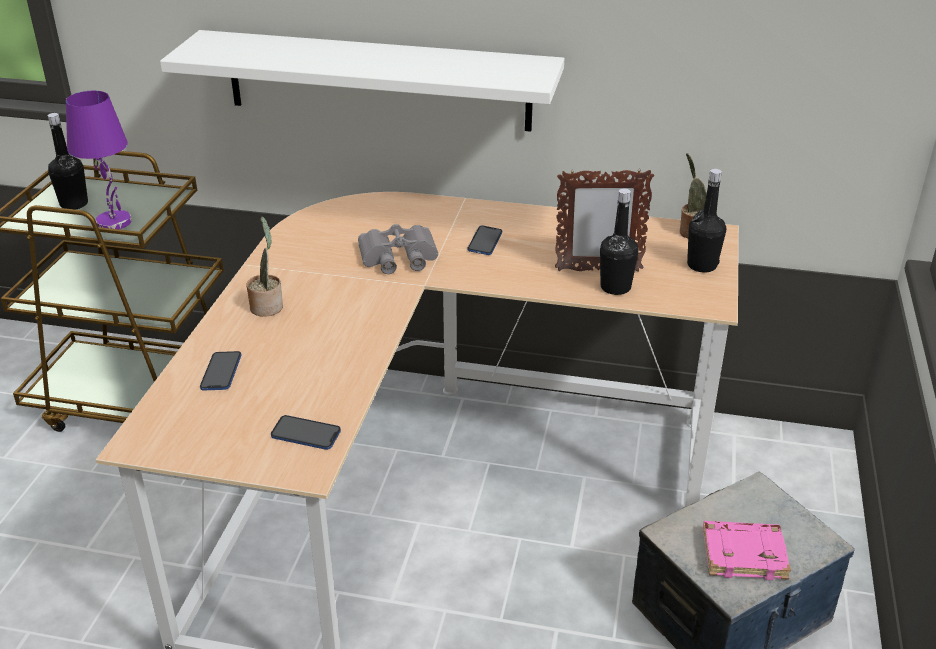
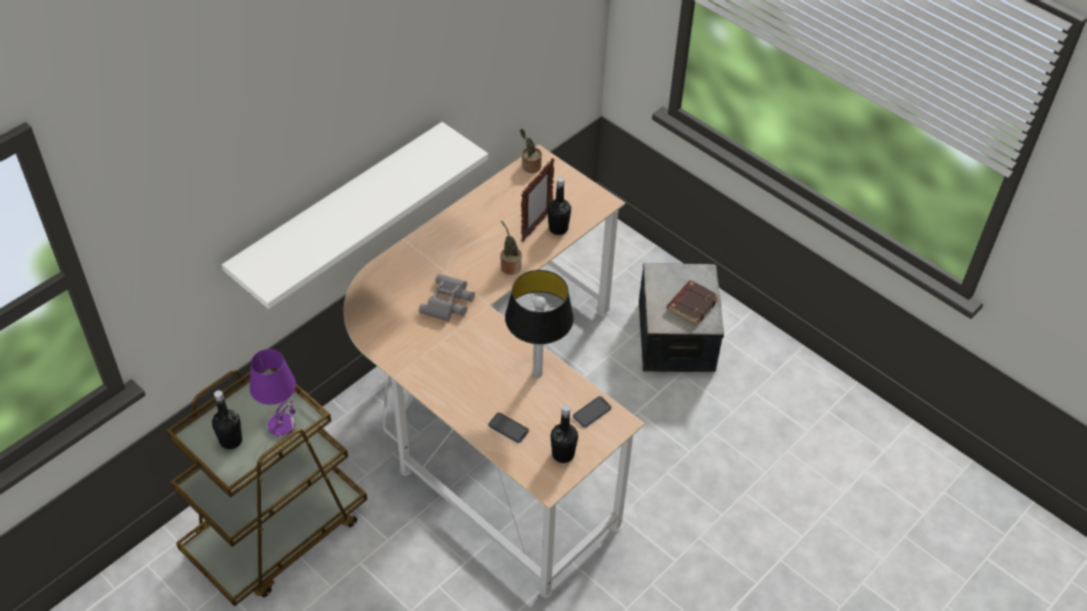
camera: 60 degrees left, 15 degrees up
(267, 306) = (454, 383): potted plant -> potted plant (509, 266)
(340, 361) = (538, 373): none -> table lamp
(485, 241) = (464, 256): phone -> none
(702, 265) = (566, 183): black bottle -> black bottle (563, 454)
(744, 554) = (691, 304): pink book -> brown book

